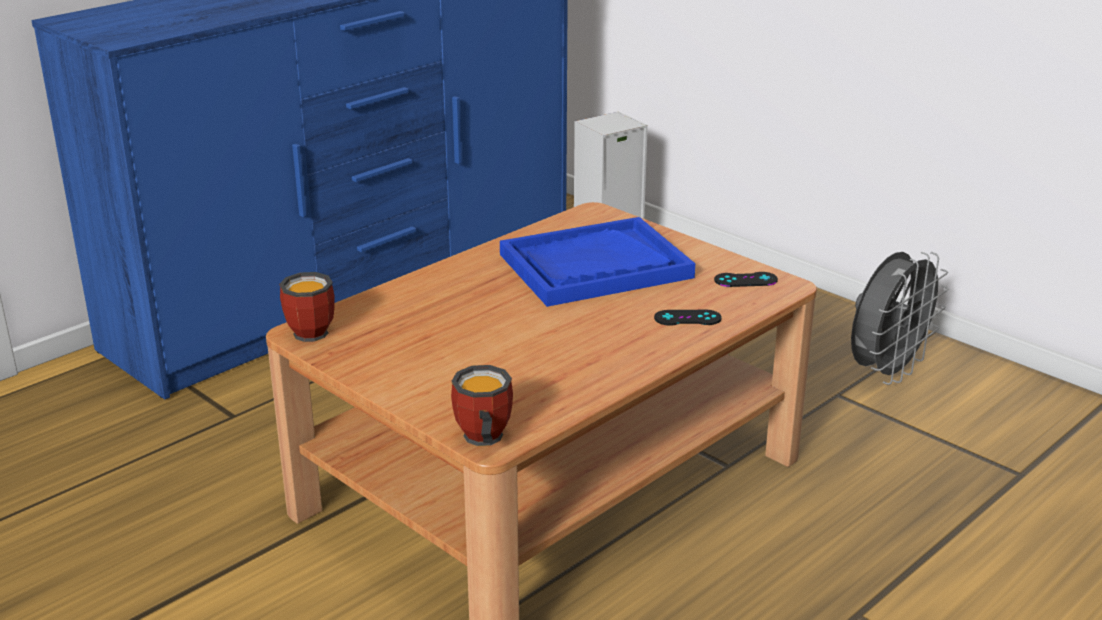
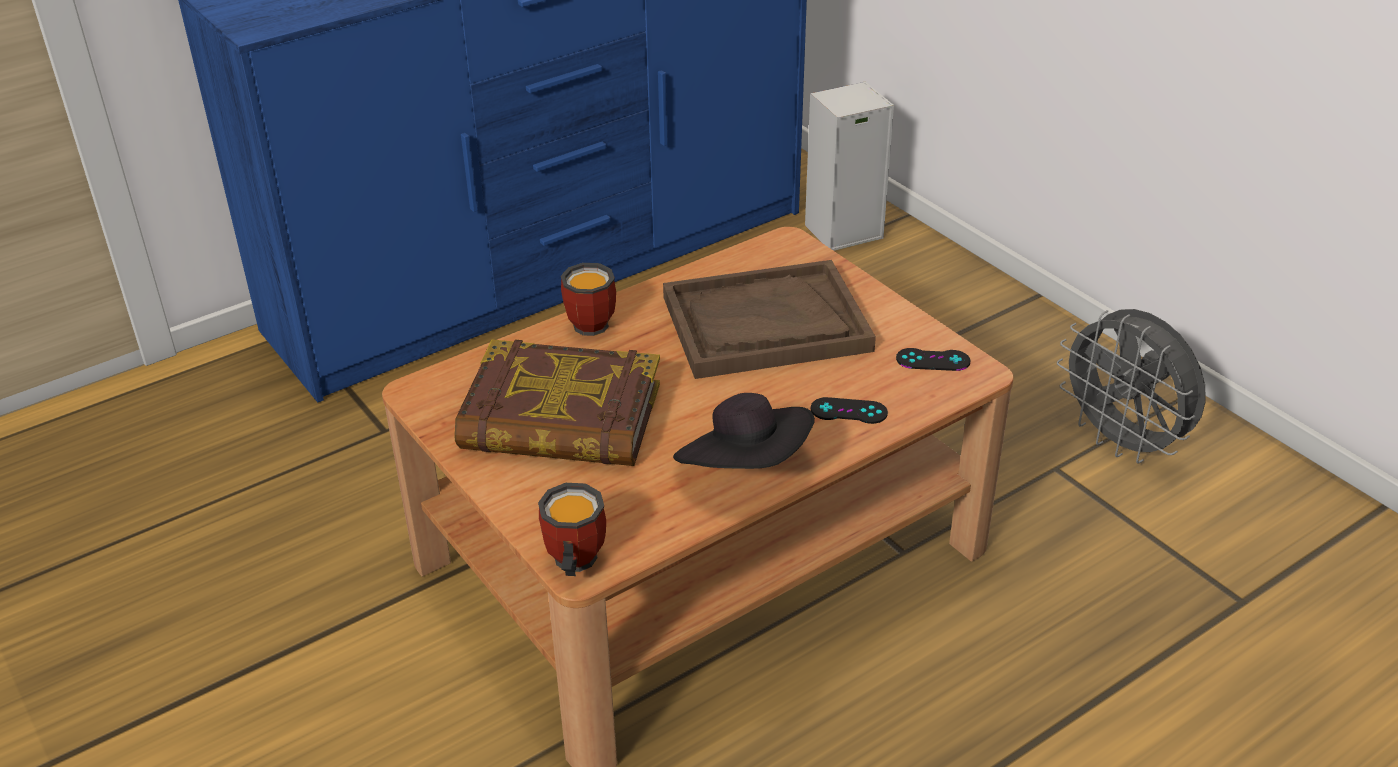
camera: 10 degrees right, 10 degrees up
(309, 330) = (429, 388): mug -> mug (589, 321)
(437, 342) = (561, 419): none -> book
(595, 266) = (765, 324): blue tray -> brown tray
(612, 362) = (745, 467): none -> black hat
(886, 372) = (1122, 442): grey fan -> grey fan turned 90 degrees clockwise

